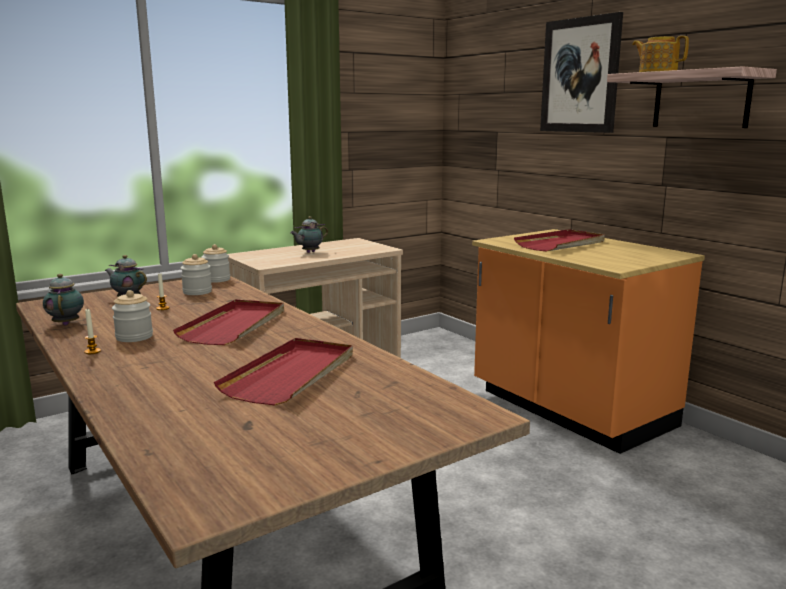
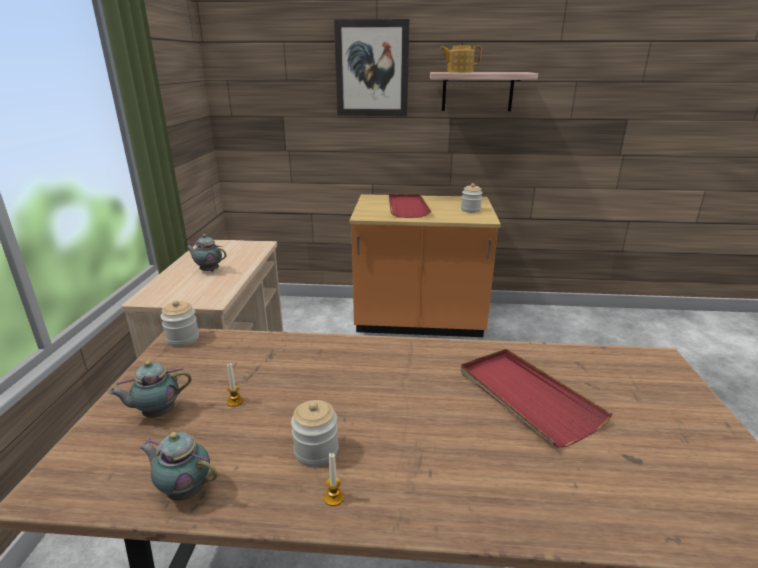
camera: 50 degrees left, 10 degrees up
(197, 292) = (209, 363): jar -> jar (470, 210)
(235, 325) = (358, 379): red tray -> none
(309, 252) = (208, 270): teapot -> teapot turned 105 degrees clockwise

